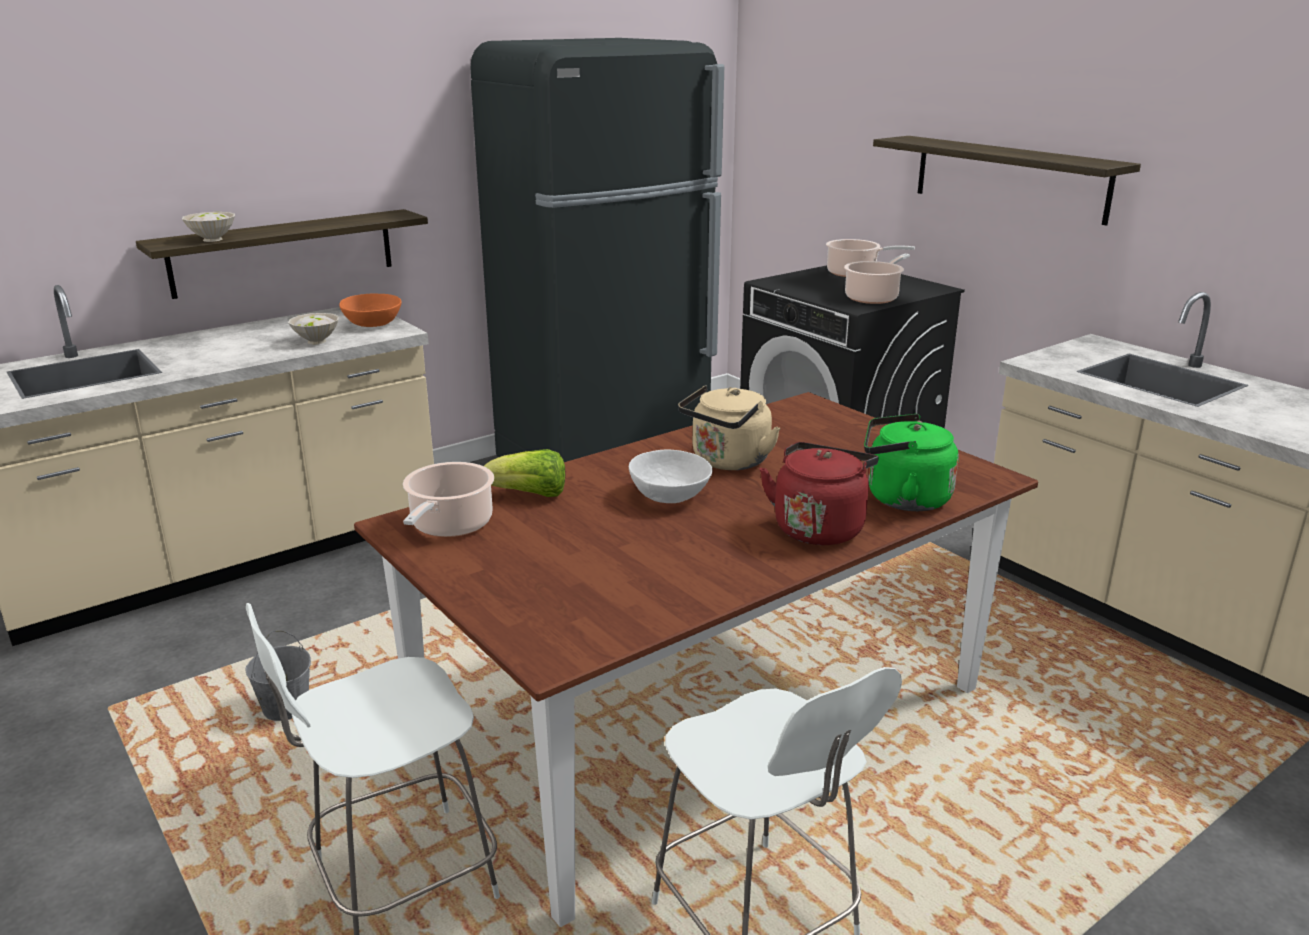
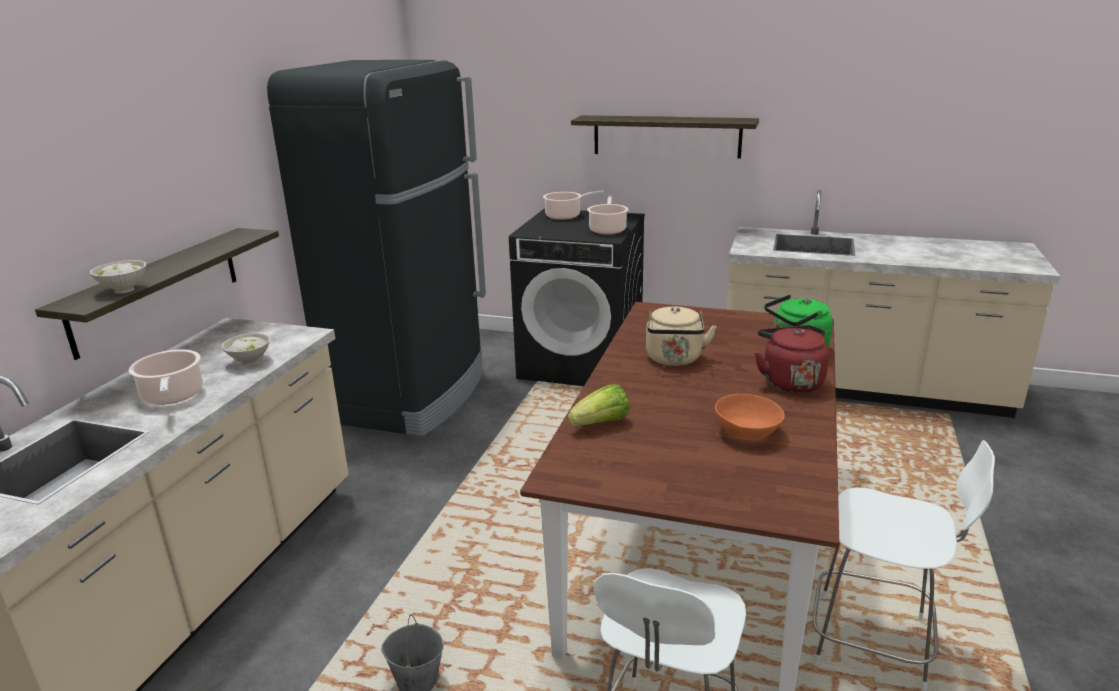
camera: 35 degrees left, 0 degrees up
(373, 324) = (271, 334): orange bowl -> orange bowl (747, 432)
(450, 526) = (592, 464): cooking pot -> cooking pot (173, 396)
(670, 495) = (683, 392): white bowl -> none

